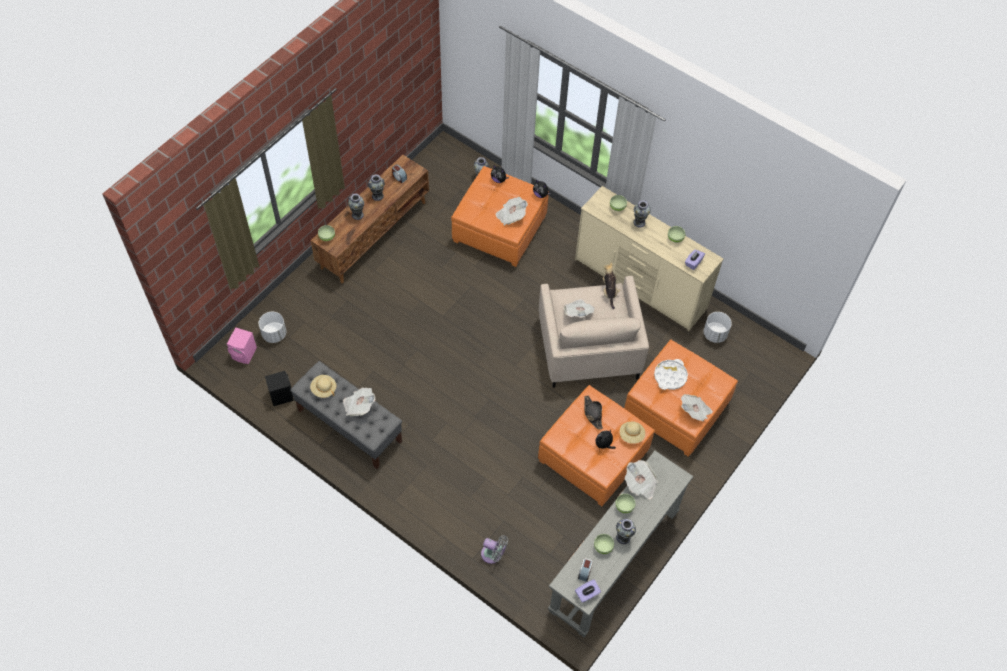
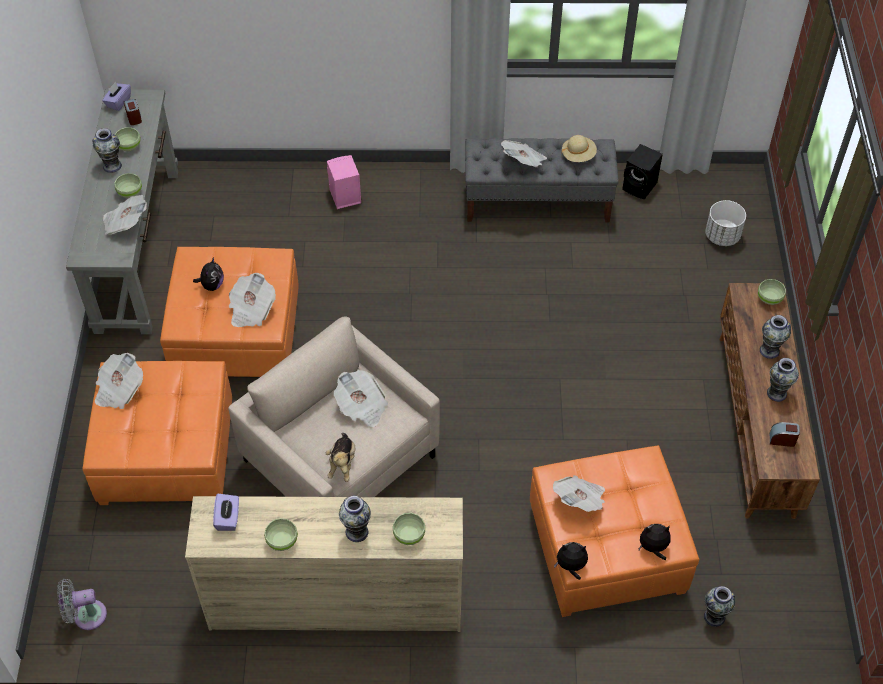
camera: 145 degrees right, 5 degrees down
(245, 354) = (726, 199): pink speaker -> pink speaker (344, 196)
(493, 555) = (274, 183): grey fan -> grey fan (86, 615)
(592, 413) = (251, 310): black hat -> newspaper
(609, 291) = (342, 463): plush toy -> plush toy turned 45 degrees clockwise
(631, 435) = (185, 314): beige hat -> none
(670, 376) = (180, 414): white tray -> none
(715, 334) = (173, 595): white planter -> none

